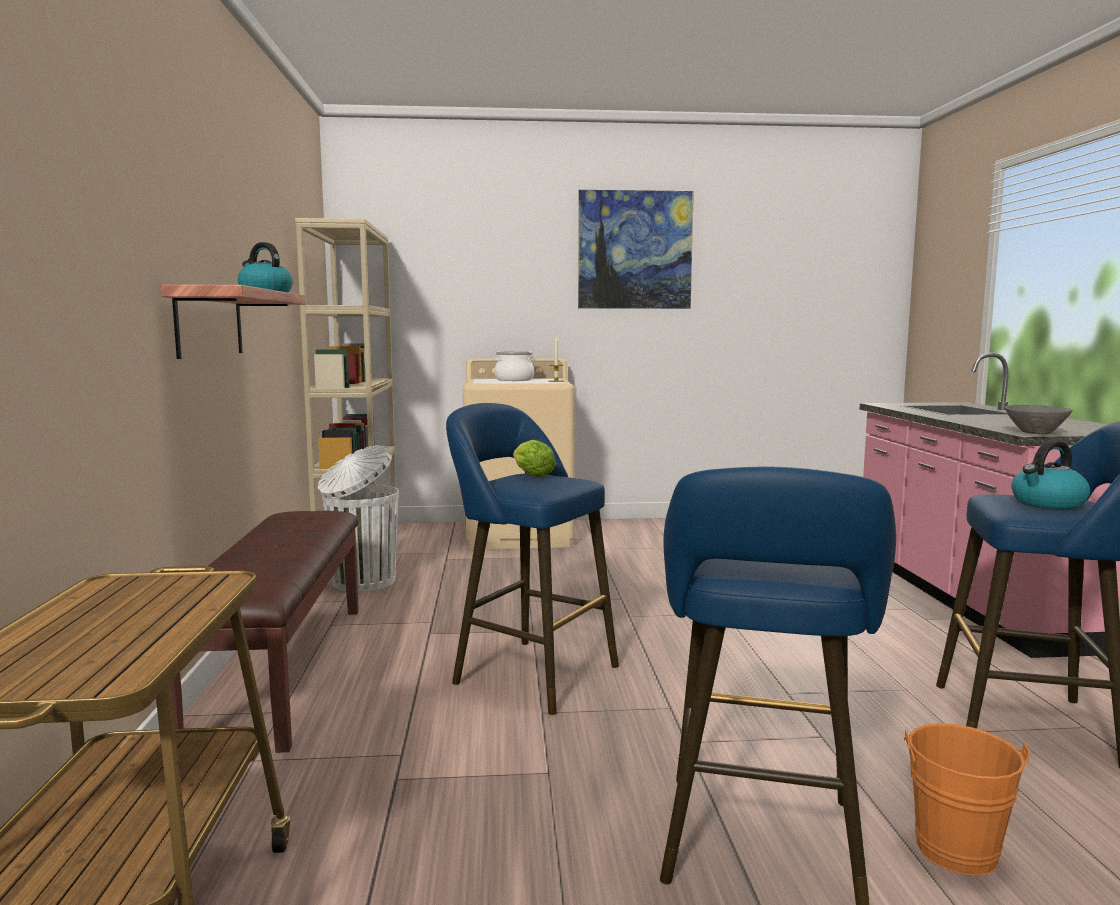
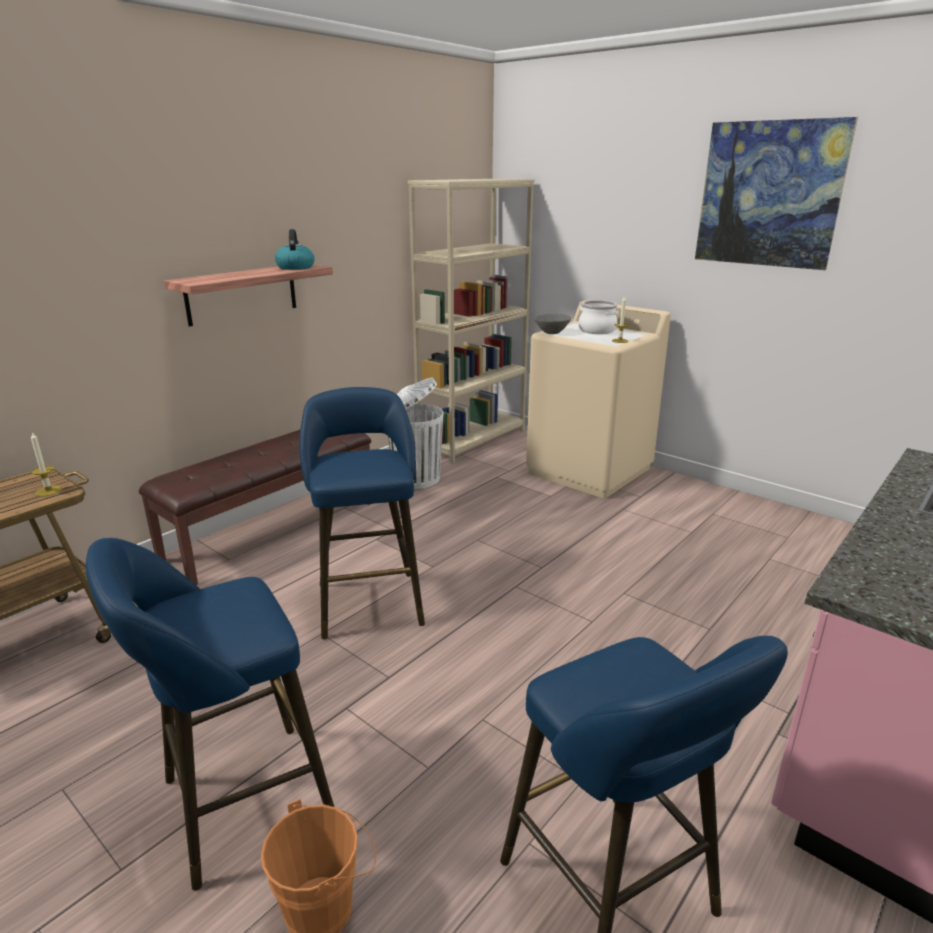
camera: 45 degrees right, 15 degrees up
(187, 586) = (48, 491): none -> candle
(530, 475) = (371, 455): lettuce -> none
(1035, 433) = (862, 594): grey bowl -> grey bowl (551, 332)
(1047, 504) = (622, 692): kettle -> none

